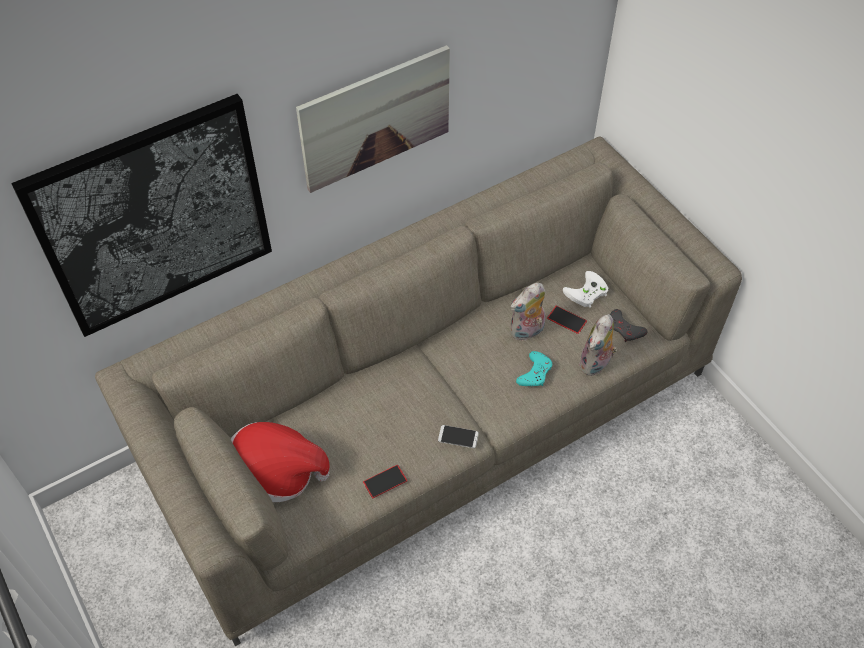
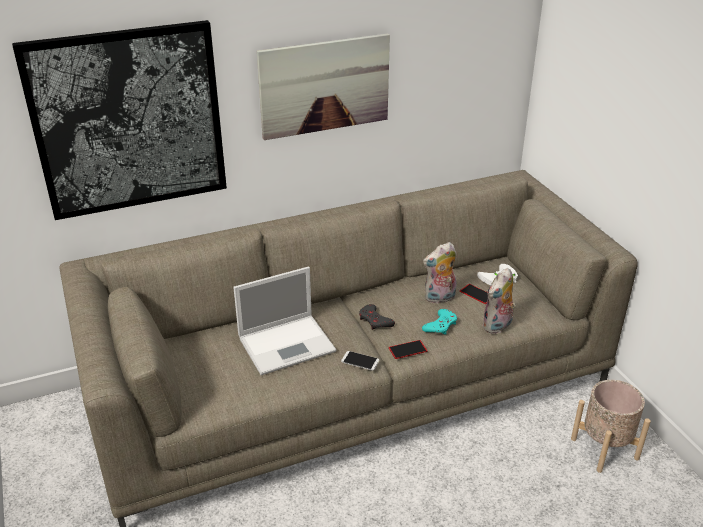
camera: 10 degrees right, 20 degrees down
(277, 474) = (190, 366): hat -> none
(375, 425) = (288, 344): none -> laptop
(385, 481) = (284, 384): phone -> phone (407, 349)
(624, 329) = (528, 305): grey game controller -> grey game controller (375, 320)
(706, 459) = (604, 448): none -> beige planter

